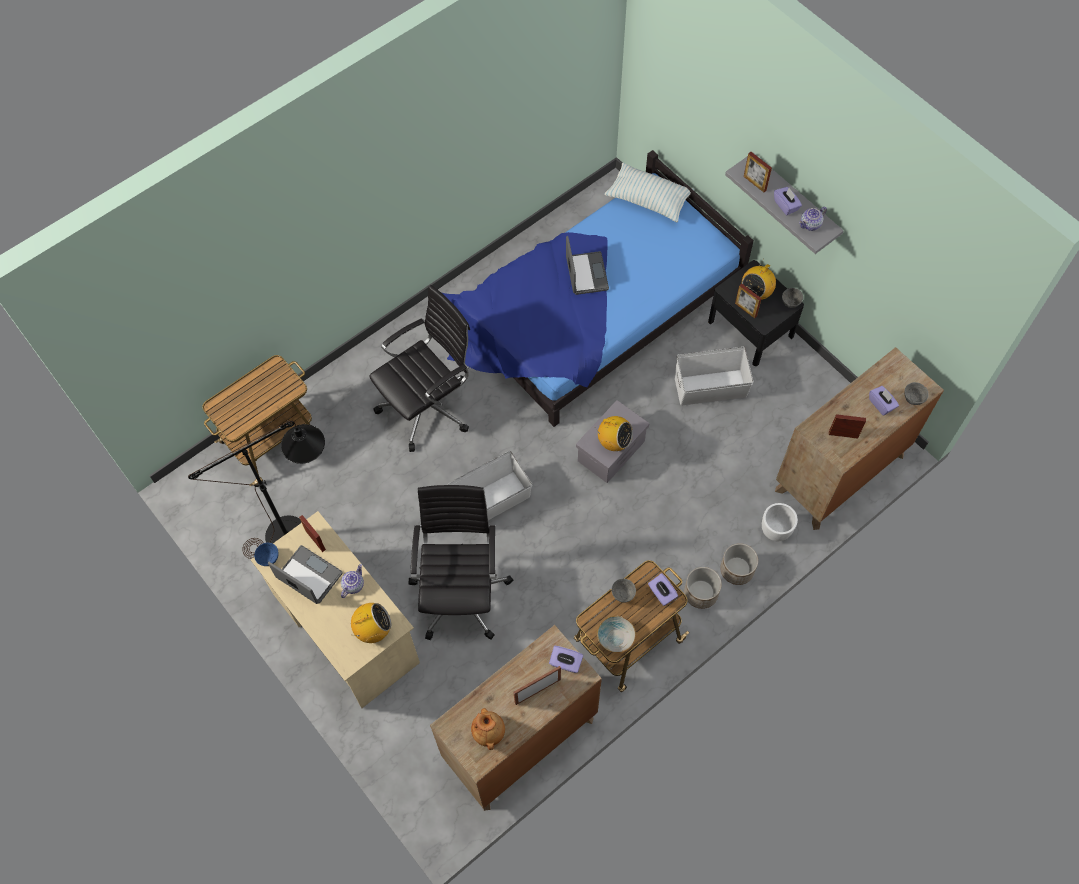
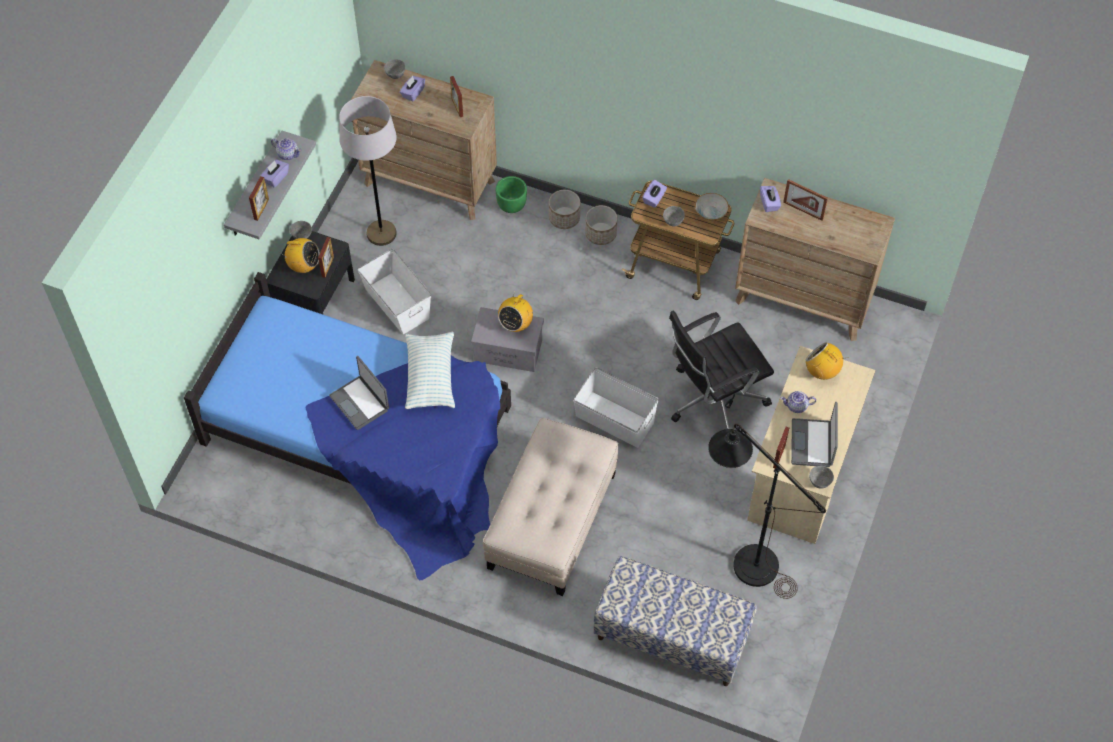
camera: 120 degrees left, 5 degrees down
(269, 559) = (819, 482): blue bowl -> grey bowl
(273, 441) = (671, 637): cart -> bench
(429, 406) = (551, 520): black office chair -> beige ottoman
(489, 732) = (854, 226): brown vase -> none
(586, 274) = (360, 402): laptop -> laptop turned 90 degrees counterclockwise
(614, 442) = (515, 324): radio -> radio turned 150 degrees counterclockwise
(648, 199) = (237, 391): pillow -> pillow (430, 377)
(775, 531) = (512, 205): white planter -> green planter
(796, 407) = (381, 233): none -> grey floor lamp

